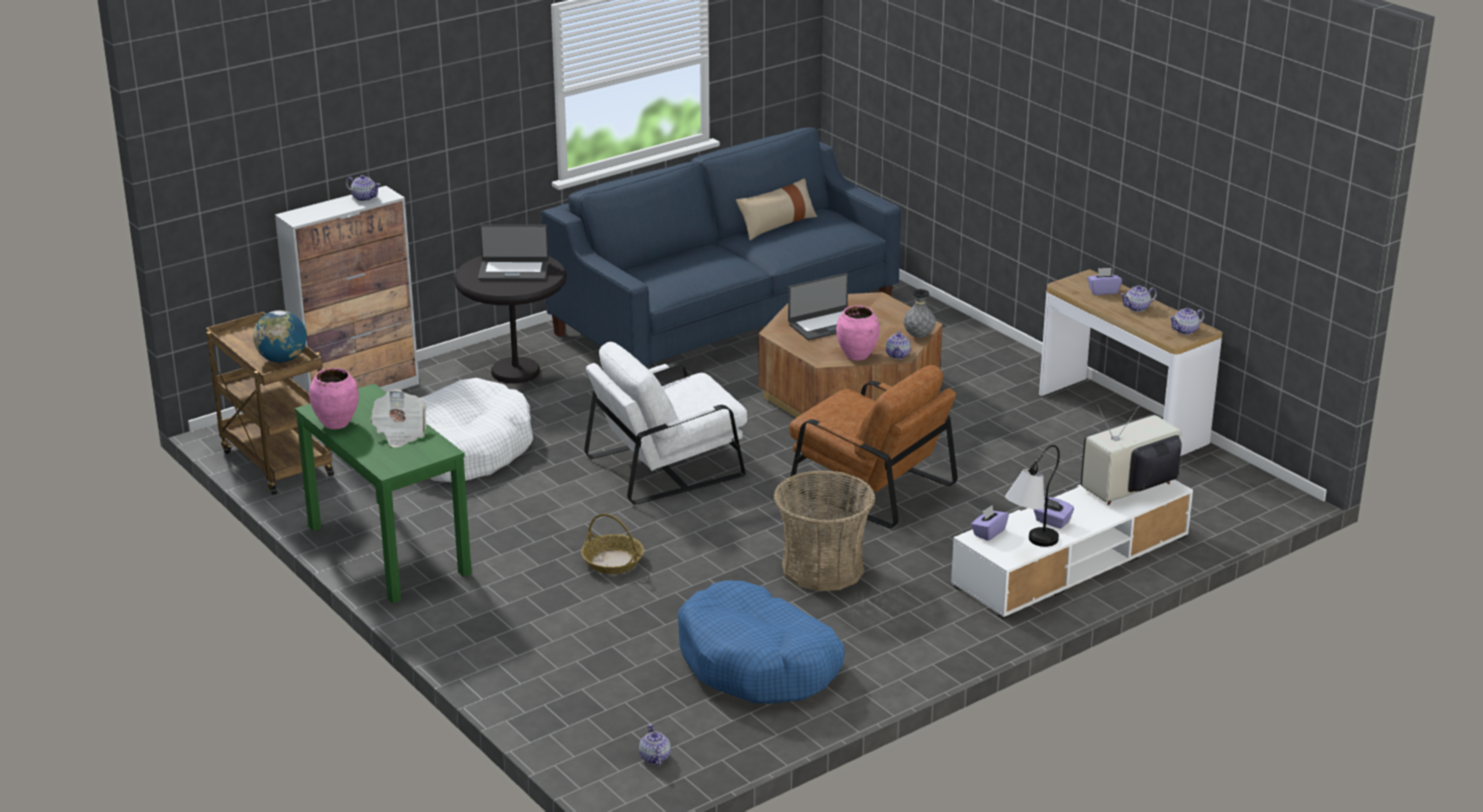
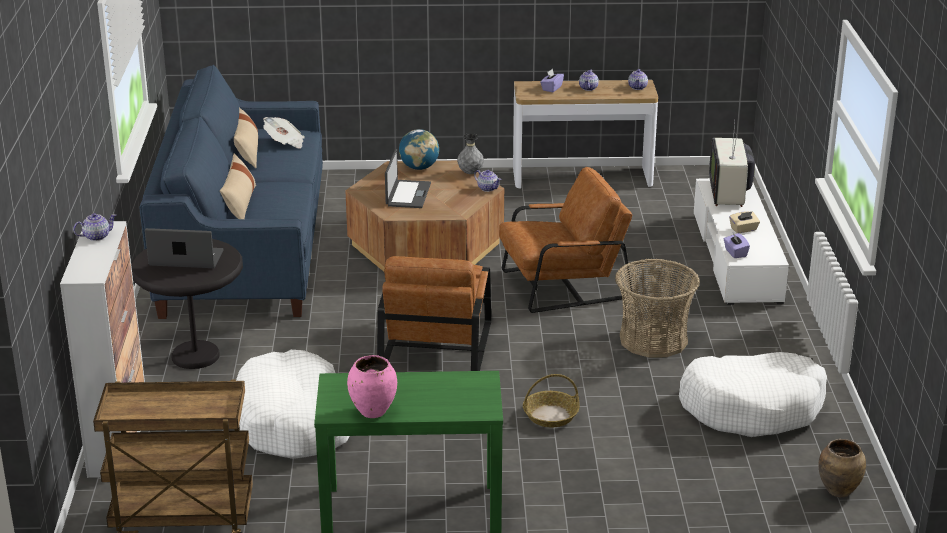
camera: 55 degrees left, 0 degrees up
(282, 359) = (204, 404): globe -> globe (419, 167)
(400, 433) = (428, 387): newspaper -> newspaper (285, 143)
(513, 271) = (186, 259): laptop -> laptop turned 120 degrees counterclockwise
(654, 758) = (839, 491): teapot -> brown vase
(667, 465) = (435, 345): white armchair -> brown armchair
(673, 260) = (239, 204): none -> beige pillow
(758, 663) = (752, 407): blue dog bed -> white dog bed
(857, 356) = (469, 201): pink vase -> none
(1029, 546) = (766, 247): table lamp -> none
(1052, 522) = (743, 229): purple tissue box -> beige tissue box

